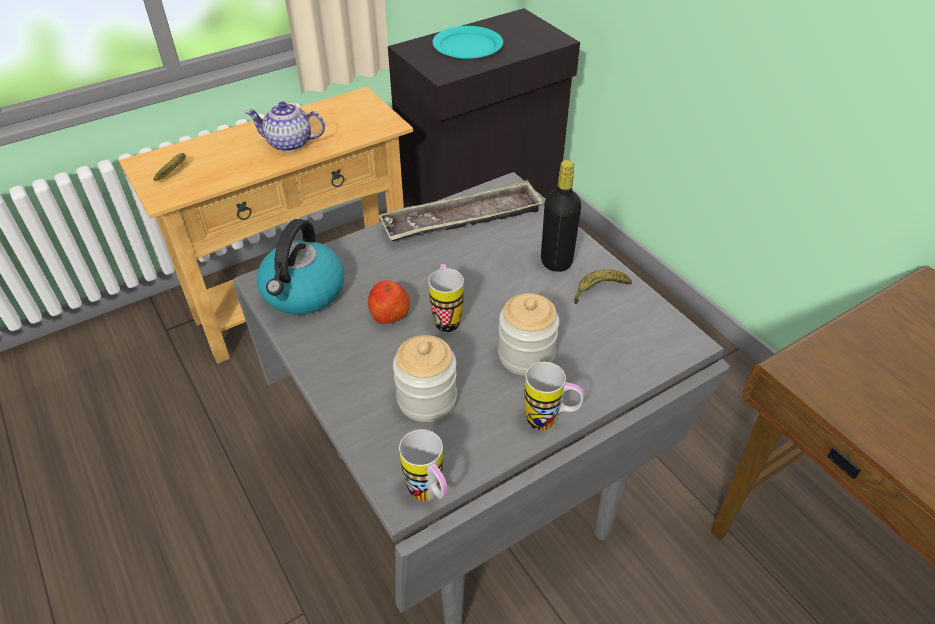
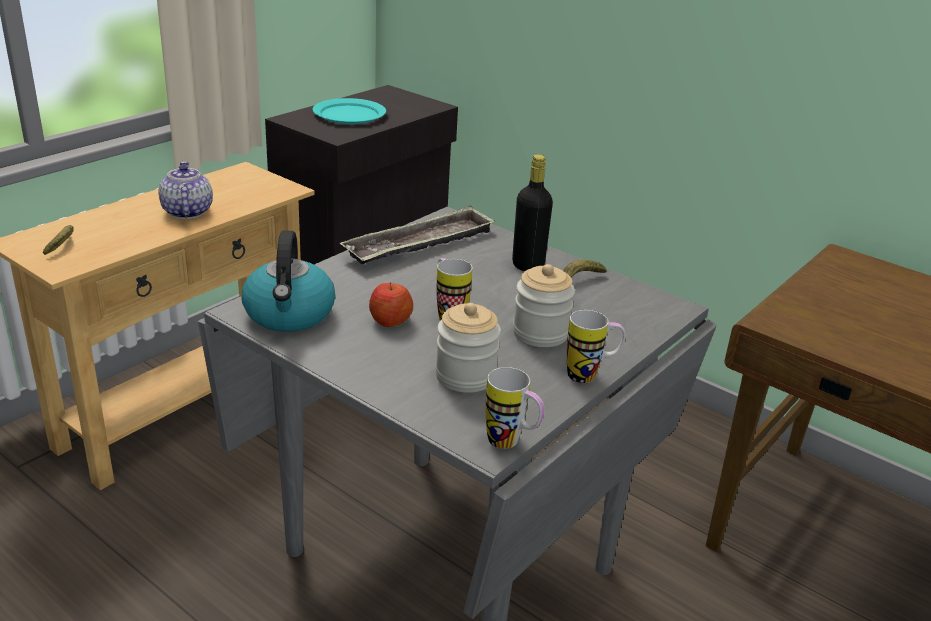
camera: 20 degrees left, 15 degrees down
(290, 143) = (186, 212): teapot -> teapot turned 90 degrees clockwise

